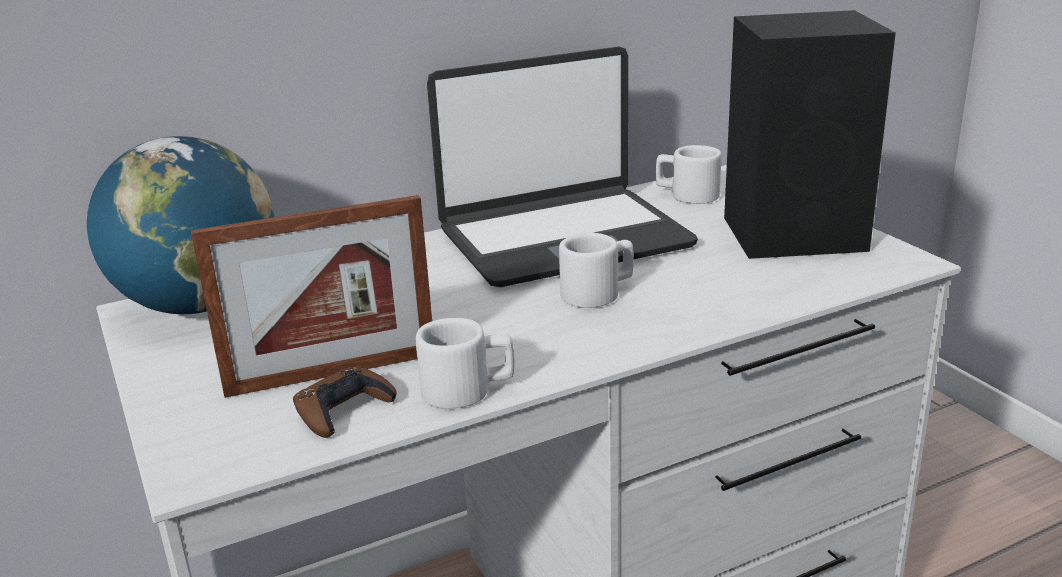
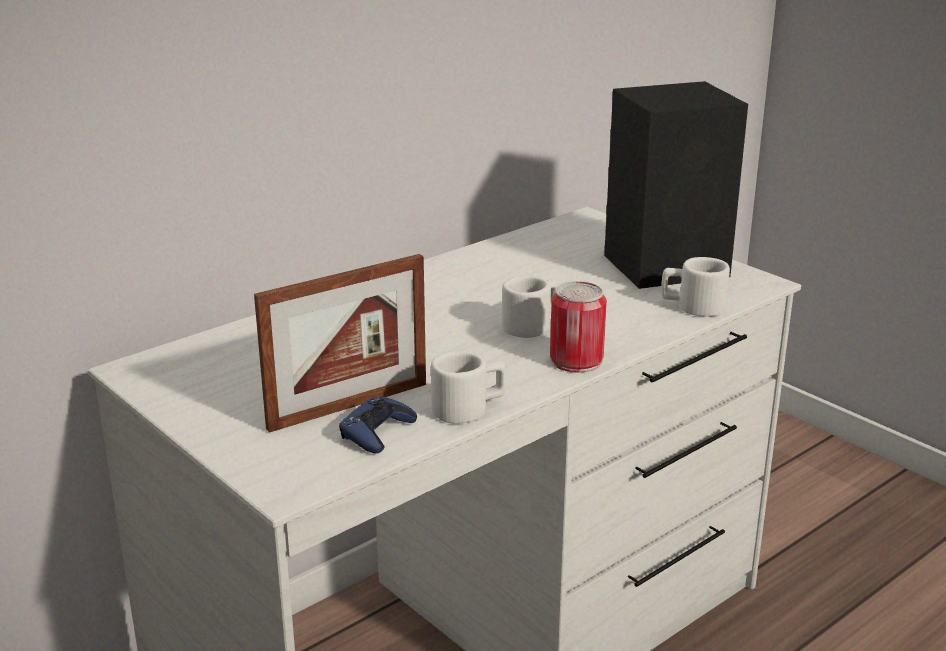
camera: 15 degrees left, 0 degrees up
(199, 305) = (188, 360): globe -> none
(343, 410) = (377, 432): brown game controller -> blue game controller
(563, 238) = (477, 281): laptop -> none
(630, 340) = (576, 360): none -> can
(686, 195) = (563, 237): white mug -> white mug (692, 306)

